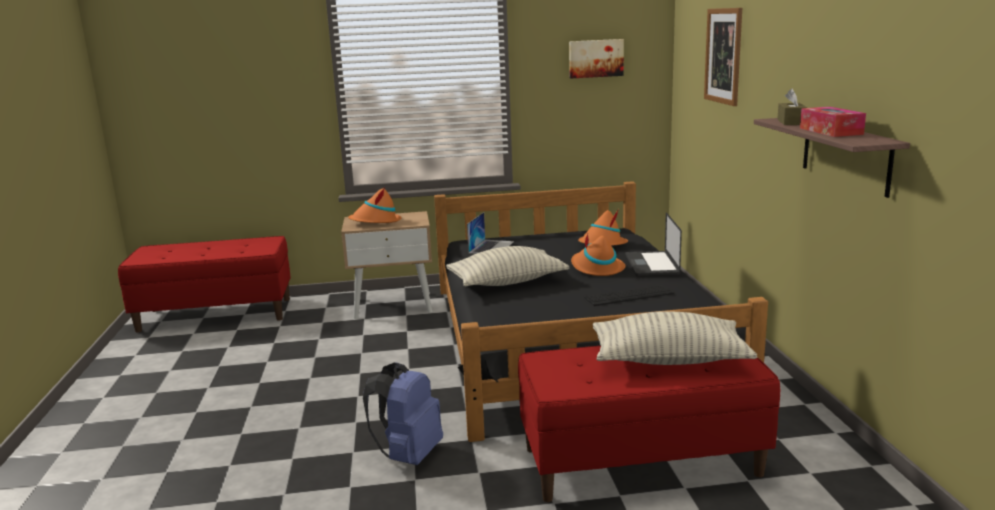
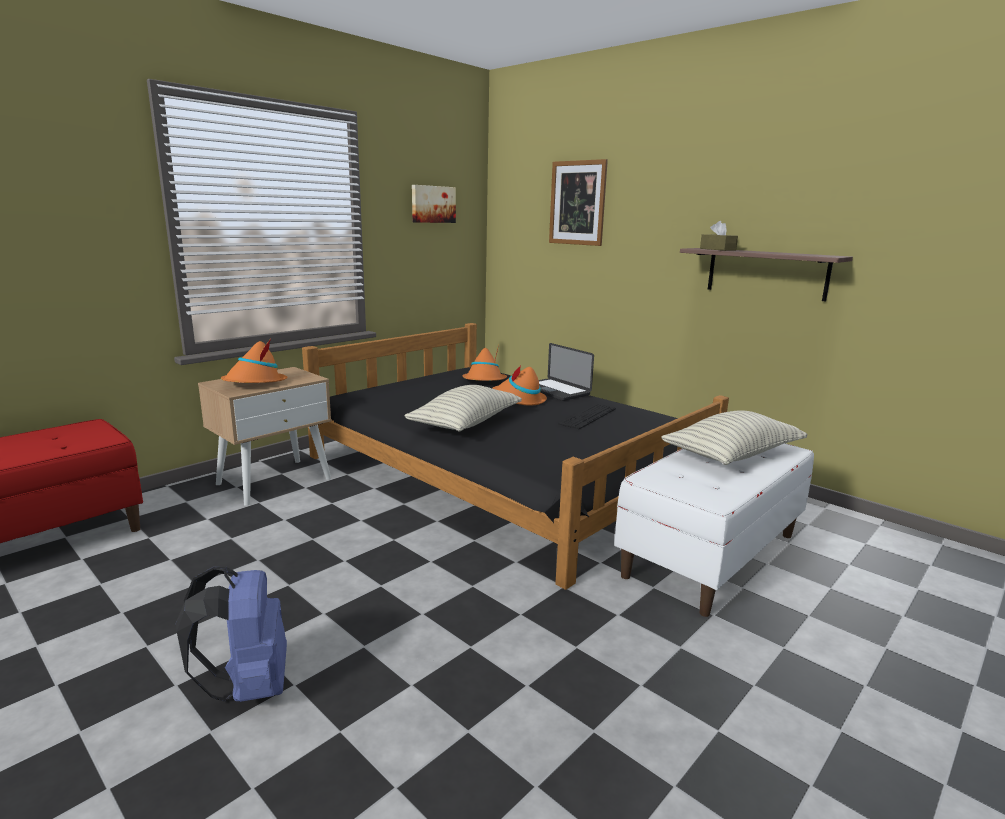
camera: 40 degrees left, 0 degrees up
(408, 455) = (532, 625): blue backpack -> blue backpack (248, 686)
(491, 247) = (386, 396): laptop -> none
(641, 461) = (711, 554): red bench -> white bench
(830, 131) = (774, 252): tissue box -> none

